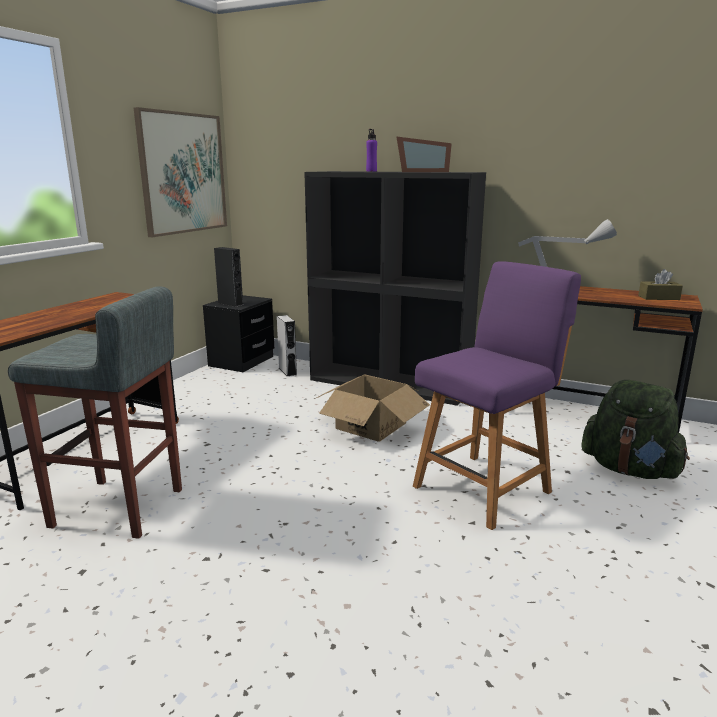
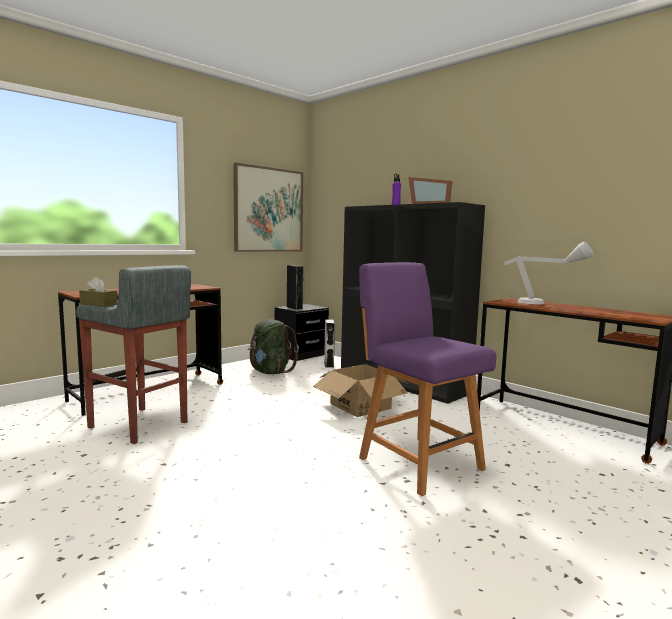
camera: 20 degrees right, 10 degrees down
(485, 487) = (417, 462): purple chair -> purple chair turned 105 degrees counterclockwise
(630, 469) = (574, 474): green backpack -> green backpack (270, 372)
(658, 298) = (631, 314): brown tissue box -> brown tissue box (98, 304)

